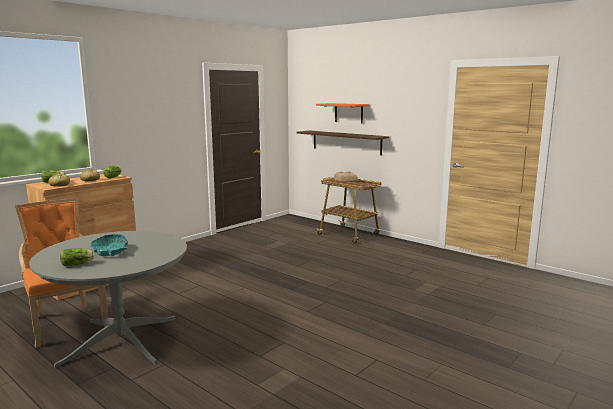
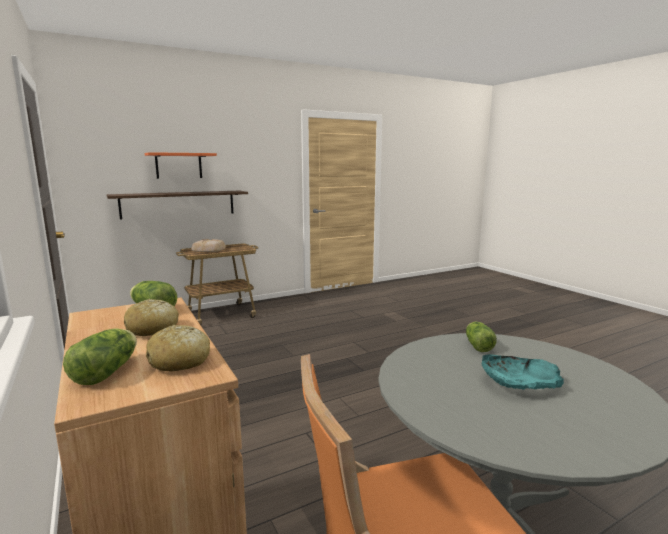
camera: 70 degrees left, 0 degrees up
(78, 264) = (599, 412): lettuce -> lettuce (478, 345)

